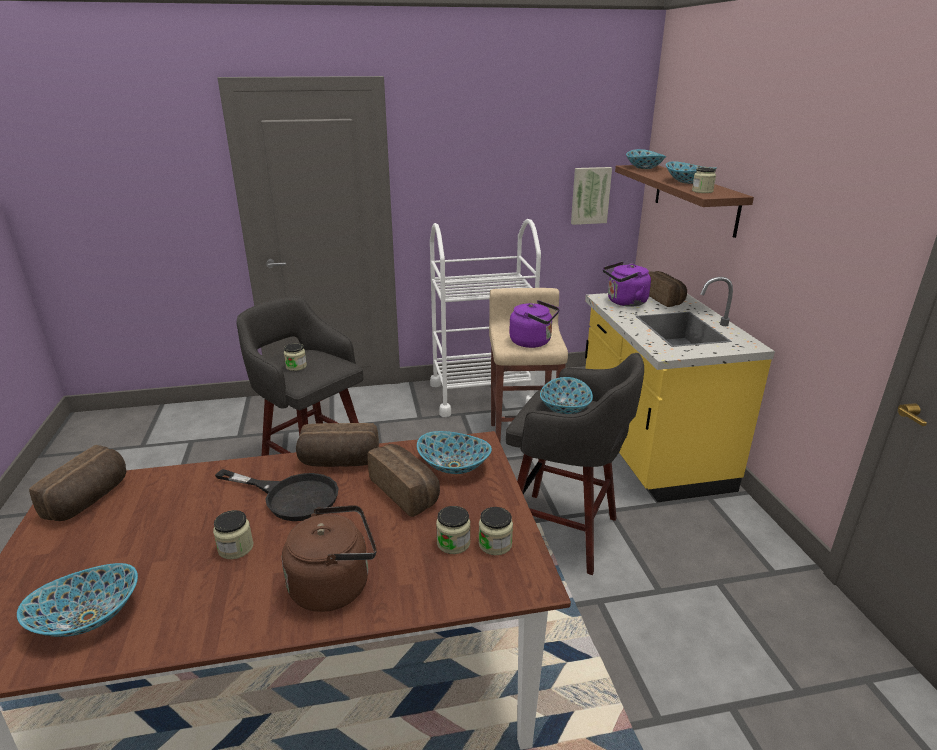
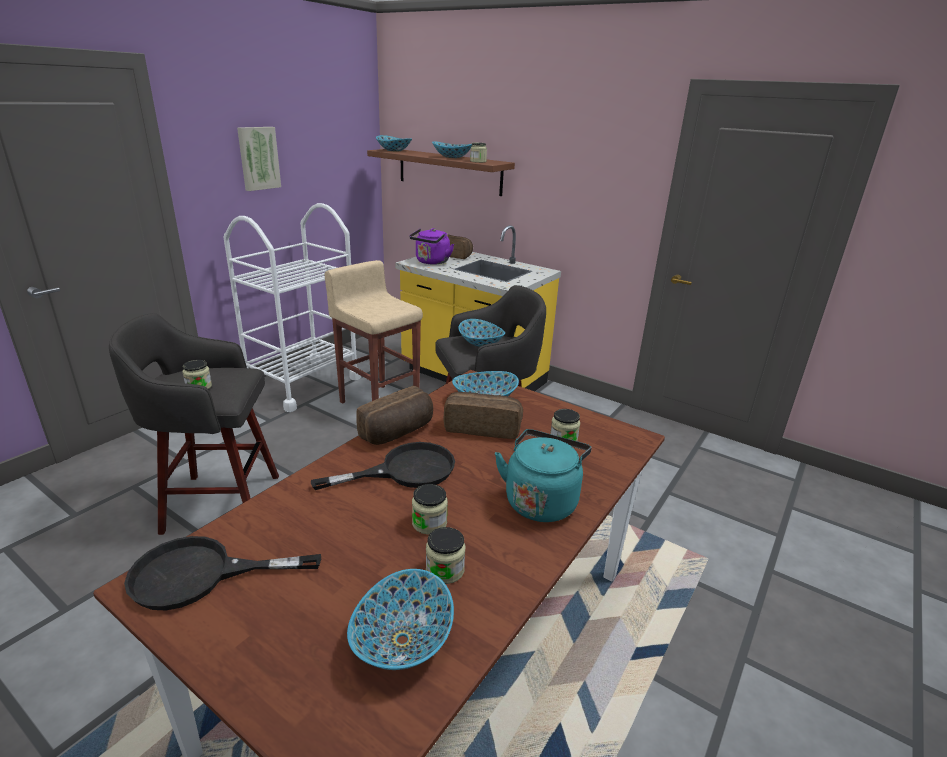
camera: 45 degrees left, 0 degrees up
(90, 499) = (200, 575): bread -> black frying pan
(335, 585) = (541, 500): brown kettle -> turquoise kettle
(495, 544) = (585, 429): jar -> jar (445, 570)
(533, 342) = (388, 308): purple kettle -> none
(590, 195) = (345, 179): picture -> picture (258, 158)

